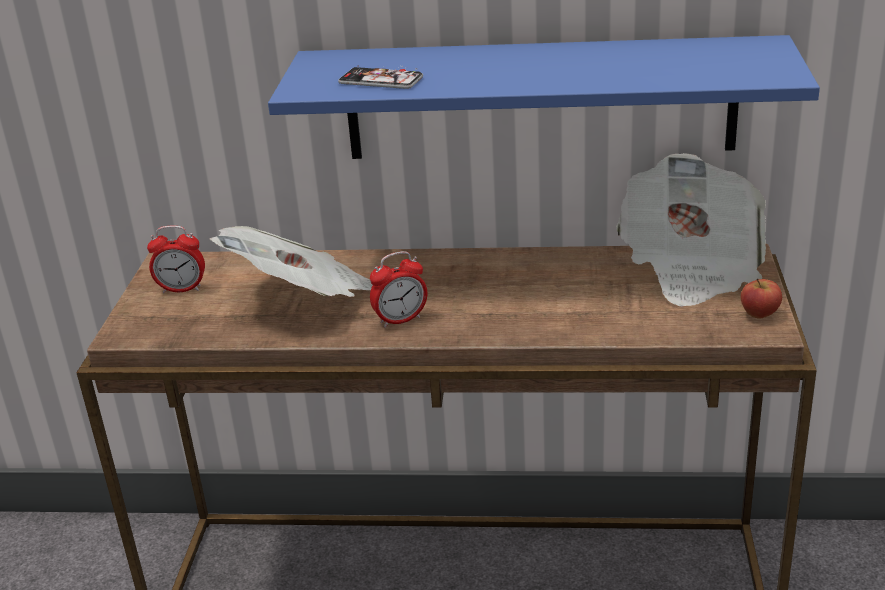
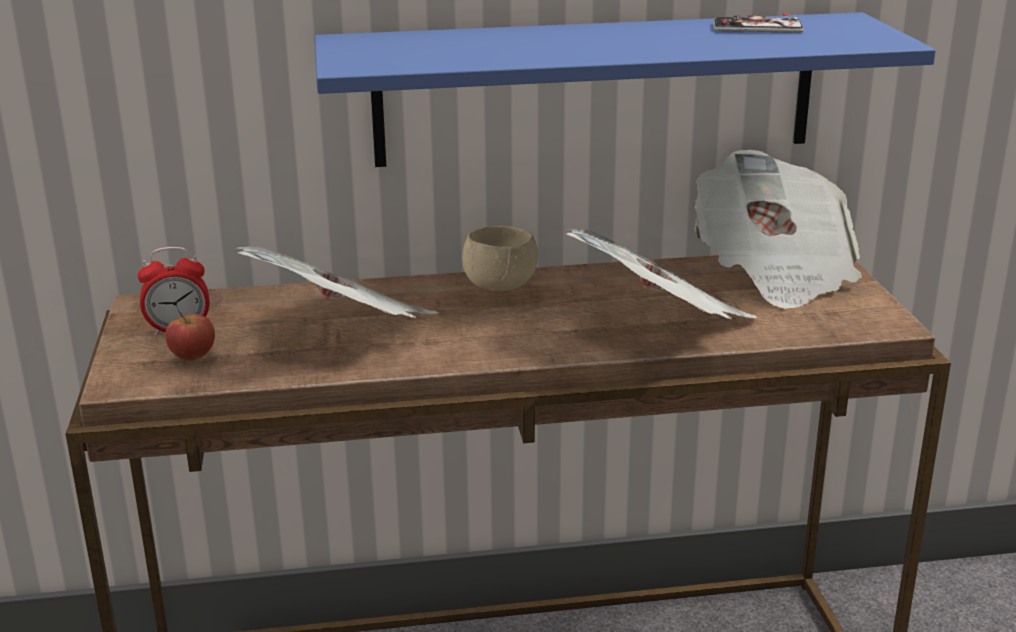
camera: 15 degrees left, 5 degrees down
(380, 80) = (441, 55): phone -> phone (757, 27)
(400, 320) = (472, 343): alarm clock -> none
(448, 265) = (500, 286): none -> beige bowl
(564, 311) = (659, 322): none -> newspaper
(759, 314) = (873, 311): apple -> apple (193, 357)

